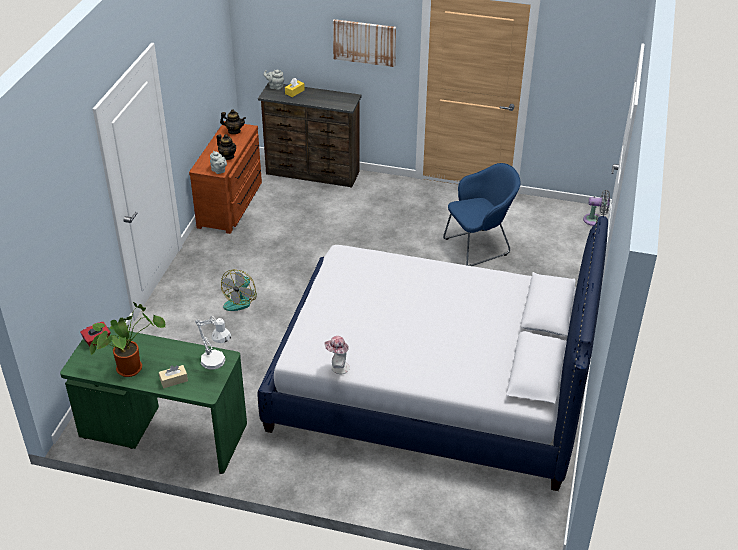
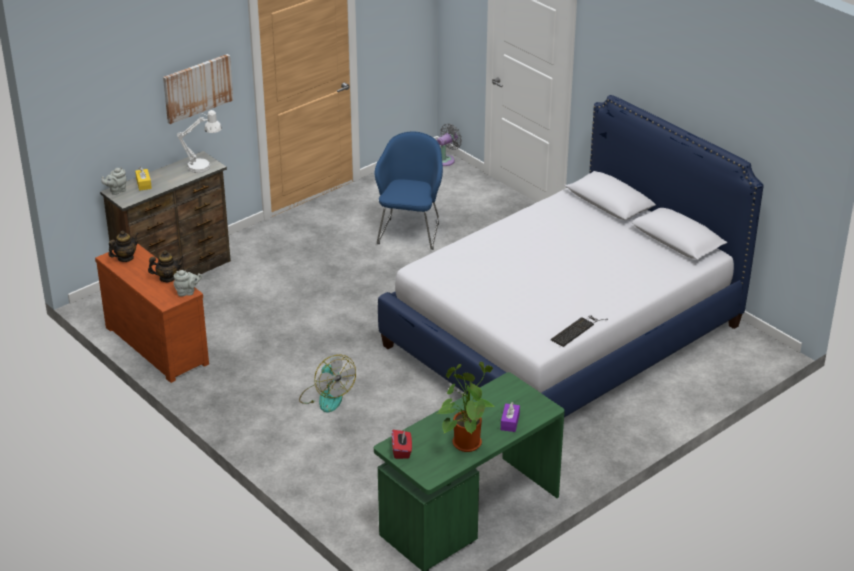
camera: 55 degrees left, 5 degrees down
(173, 380) = (510, 422): beige tissue box -> purple tissue box
(216, 363) = (511, 390): white table lamp -> white table lamp (204, 166)
(337, 367) = (577, 330): hat -> keyboard

